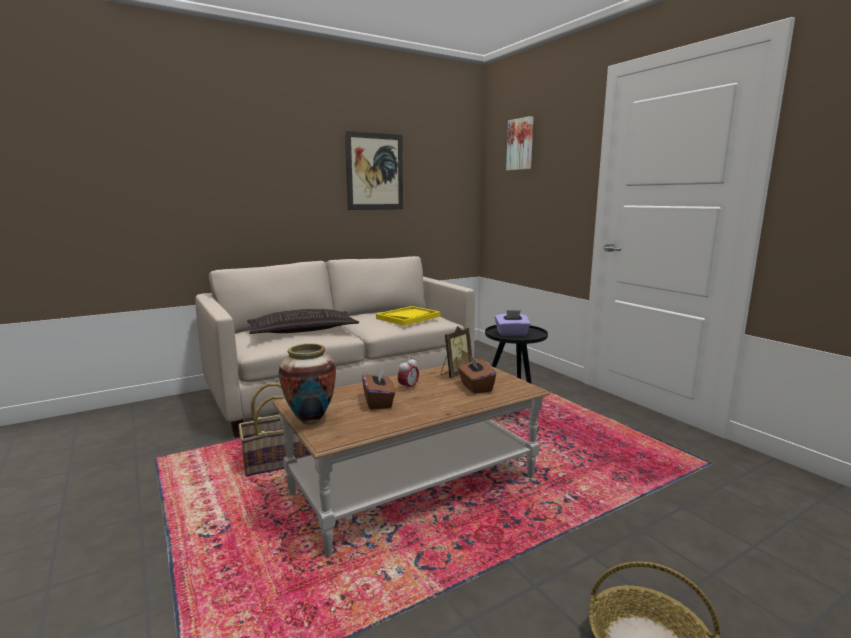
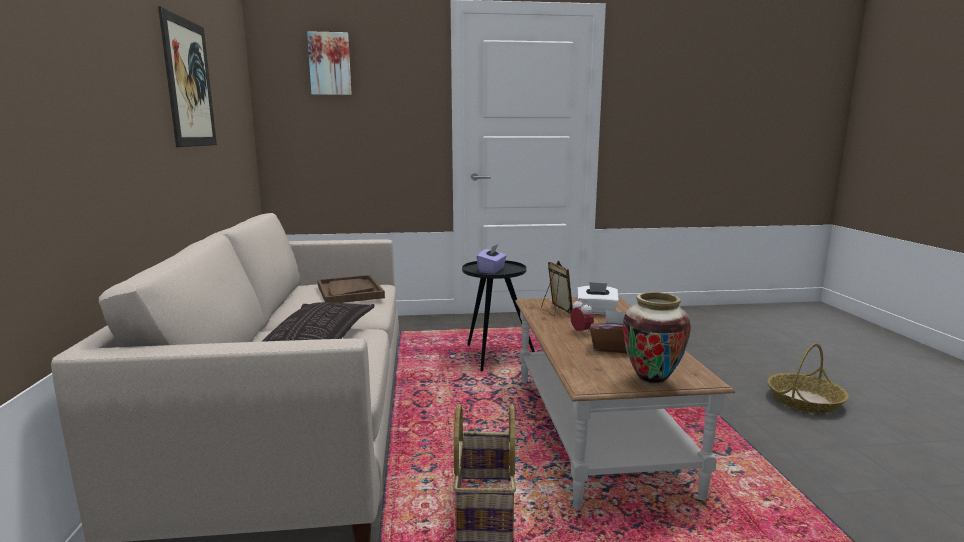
camera: 65 degrees left, 0 degrees up
(408, 317) = (349, 291): yellow tray -> brown tray
(475, 387) = (596, 311): brown tissue box -> white tissue box

